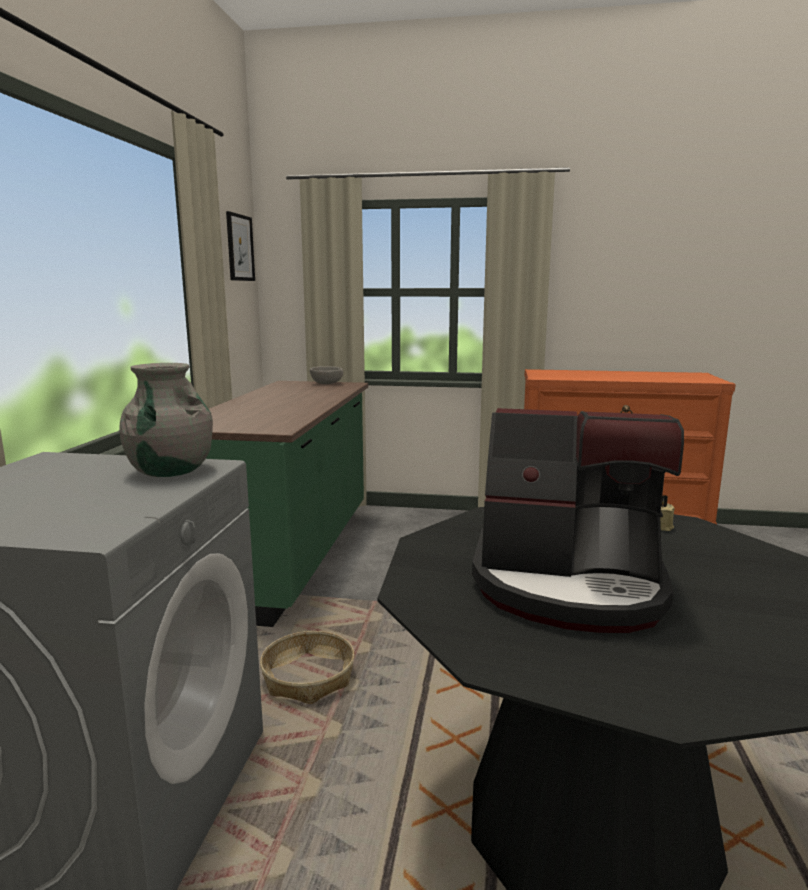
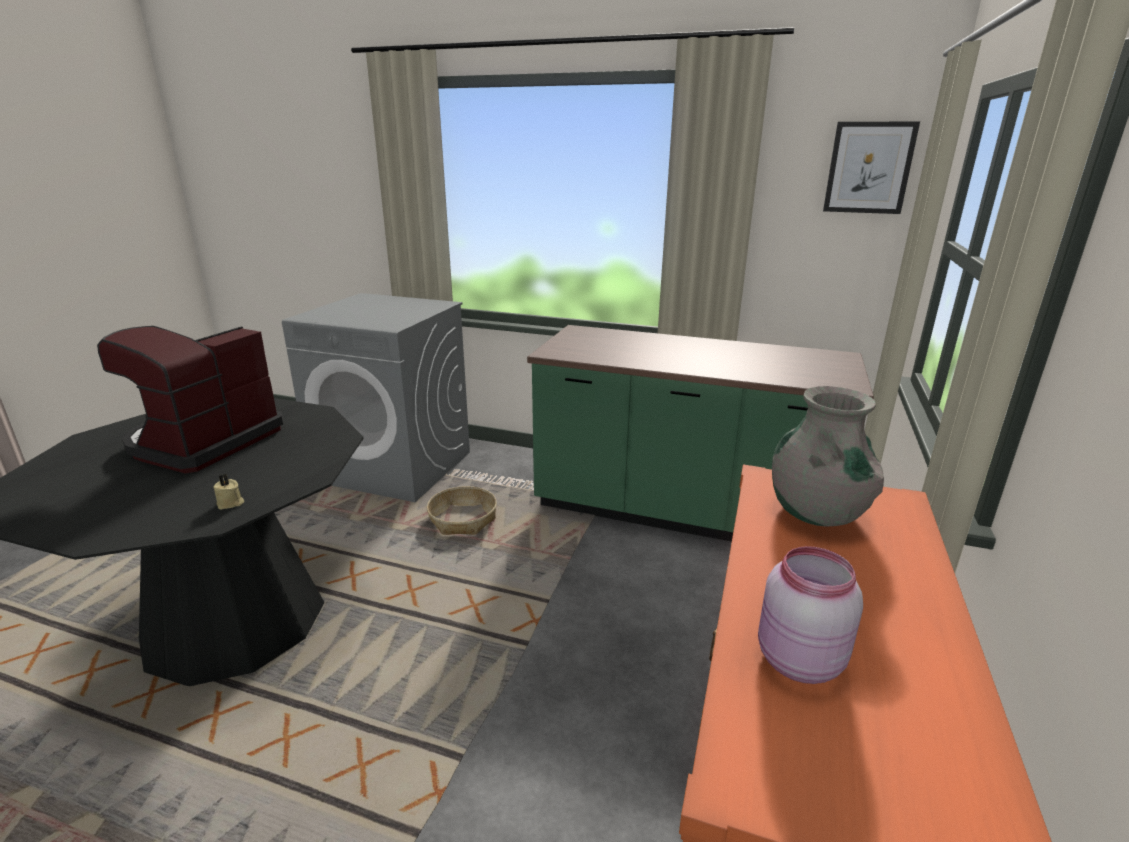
camera: 100 degrees right, 10 degrees up
(170, 472) = (387, 321): grey vase -> grey vase (816, 513)
(326, 383) = (842, 373): grey bowl -> none
(660, 378) = (796, 660): none -> pink jar

